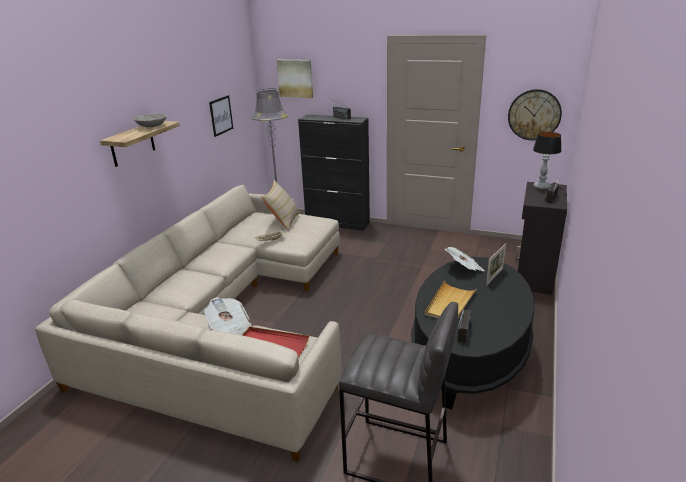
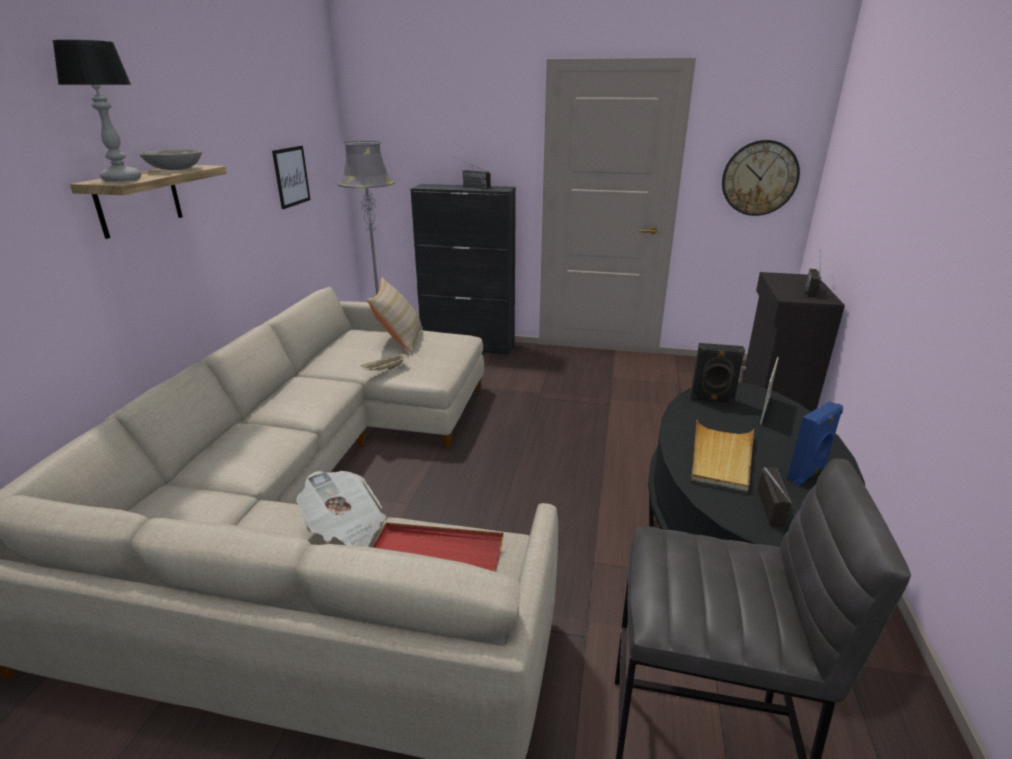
camera: 10 degrees left, 0 degrees up
(295, 78) = (403, 128): picture -> none
(464, 268) = (712, 400): newspaper -> black speaker
(498, 316) = (807, 474): none -> blue speaker
(541, 187) = (784, 278): table lamp -> table lamp (121, 179)

